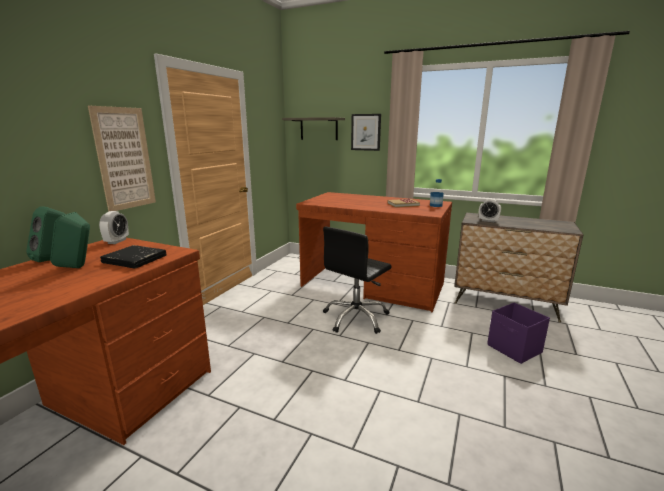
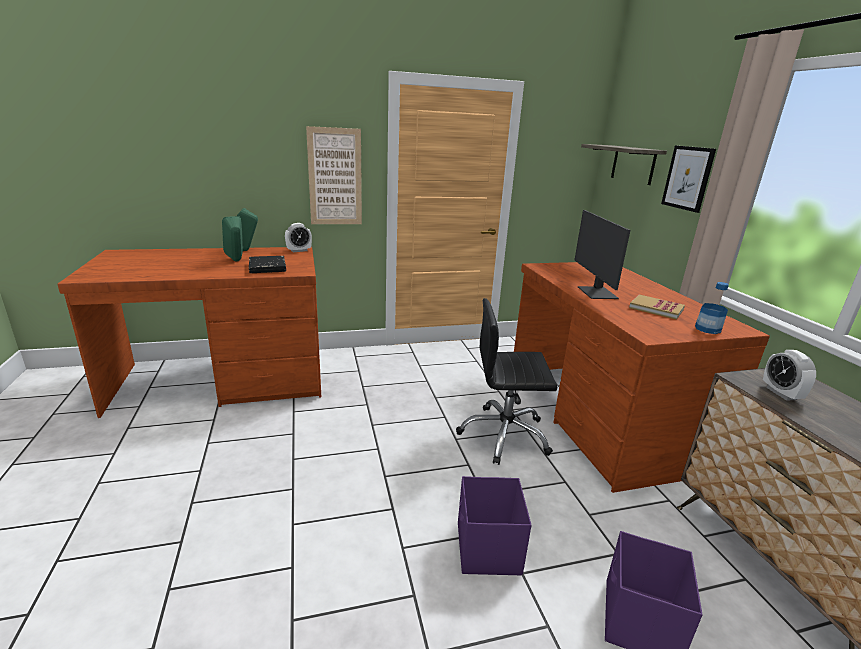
camera: 50 degrees right, 5 degrees up
(367, 205) = (596, 293): none -> monitor
(442, 369) = (487, 549): none -> purple storage box

